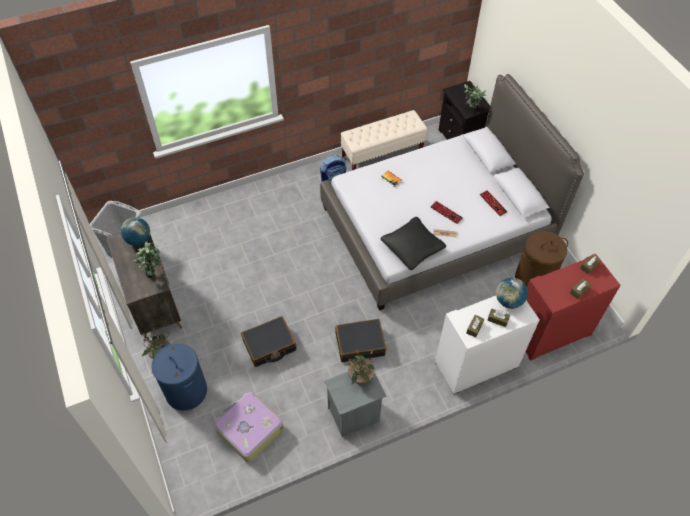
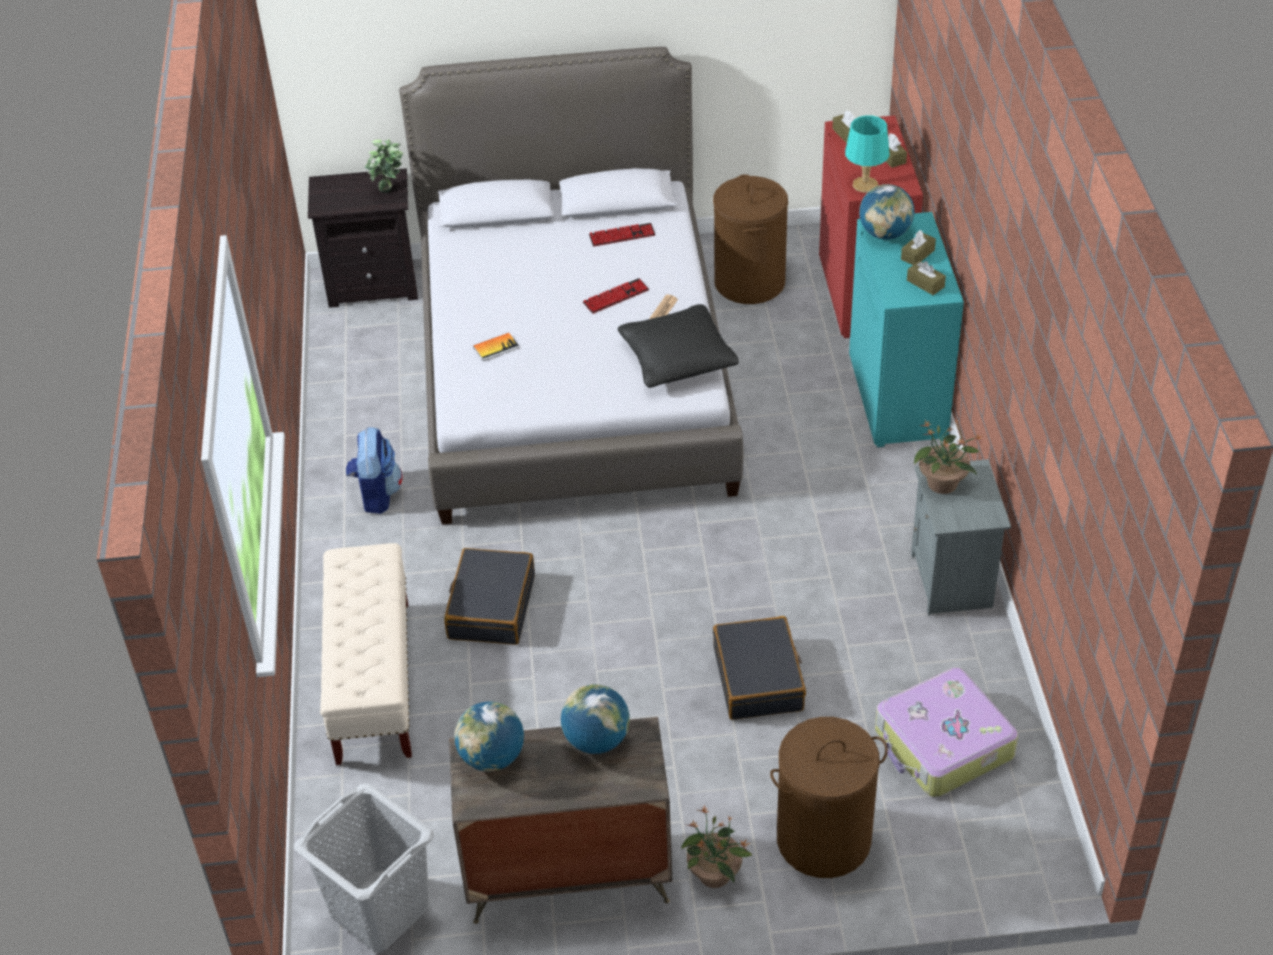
camera: 70 degrees left, 10 degrees down
(153, 271) = (596, 740): potted plant -> globe
(186, 391) = (823, 840): blue laundry basket -> brown laundry basket
(360, 344) = (803, 540): black suitcase -> black suitcase (491, 607)
(382, 154) = (347, 403): beige bench -> beige bench (373, 681)
(476, 365) = (899, 397): white cabinet -> turquoise cabinet
(547, 283) = (864, 184): none -> turquoise table lamp

